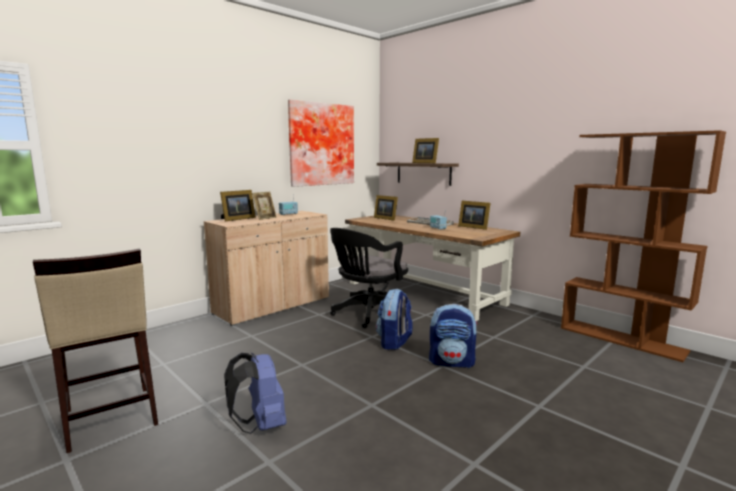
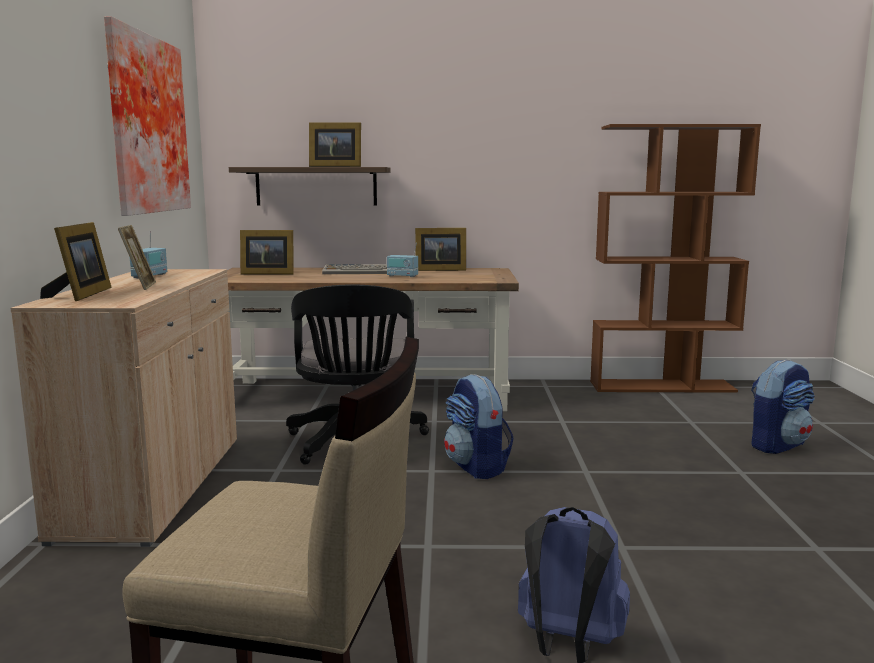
camera: 45 degrees left, 0 degrees up
(452, 362) = (586, 463): backpack -> backpack (777, 445)

